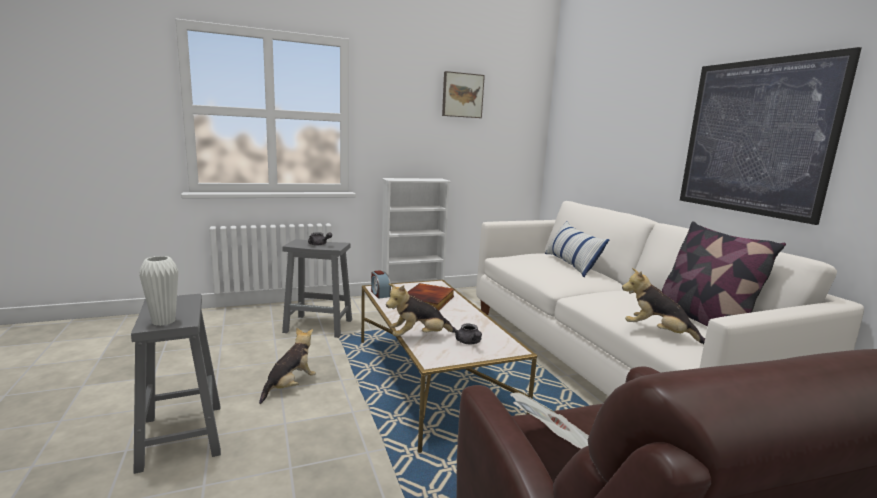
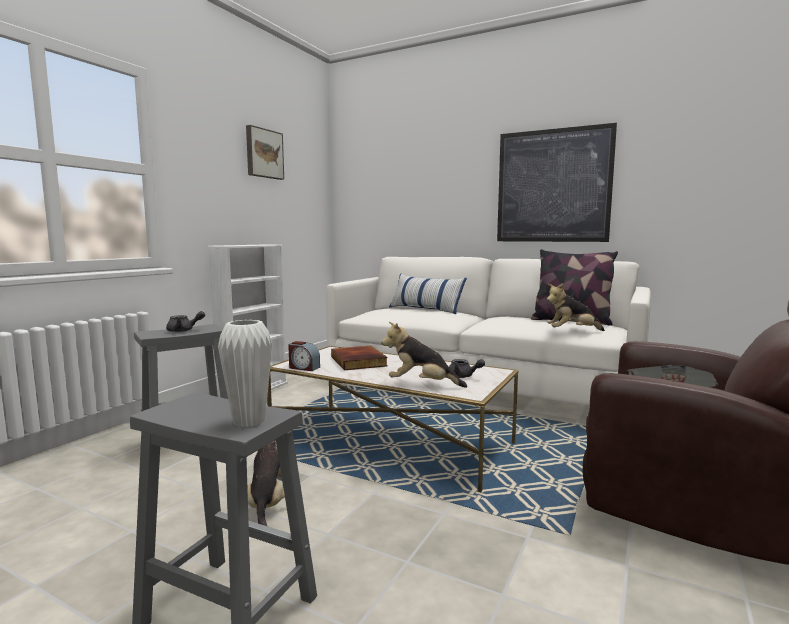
camera: 40 degrees left, 5 degrees down
(419, 337) = (421, 385): plush toy -> plush toy turned 75 degrees clockwise

